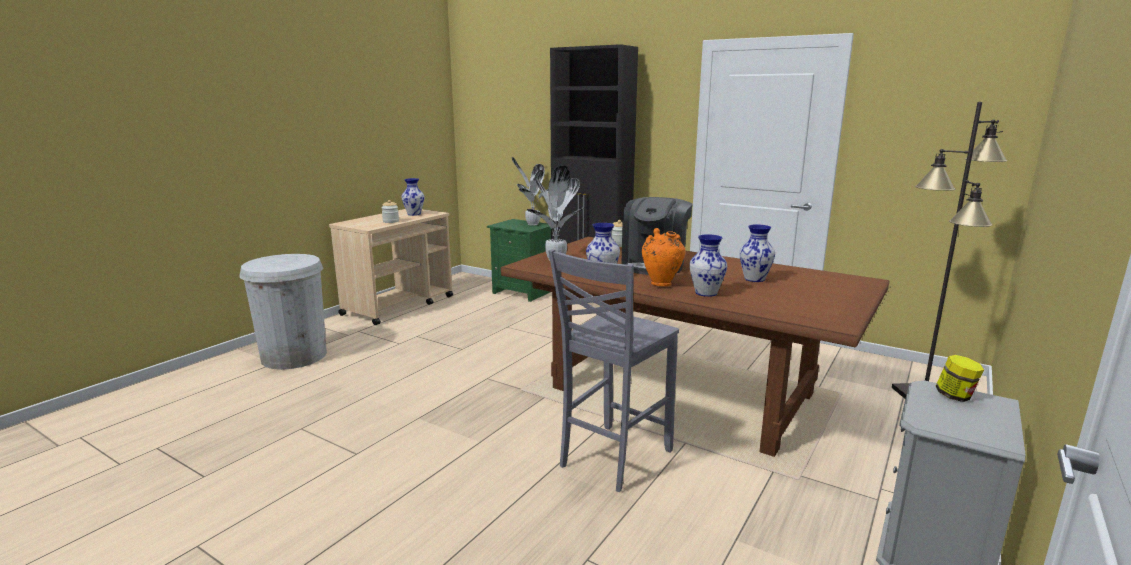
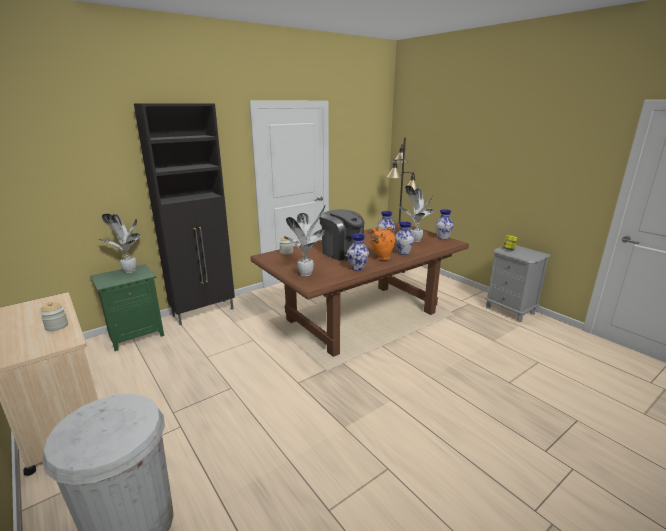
camera: 70 degrees left, 5 degrees up
(414, 214) = (39, 310): vase -> vase (442, 238)
(612, 458) = (424, 355): grey chair -> none
(788, 296) = (414, 240): none -> potted plant

